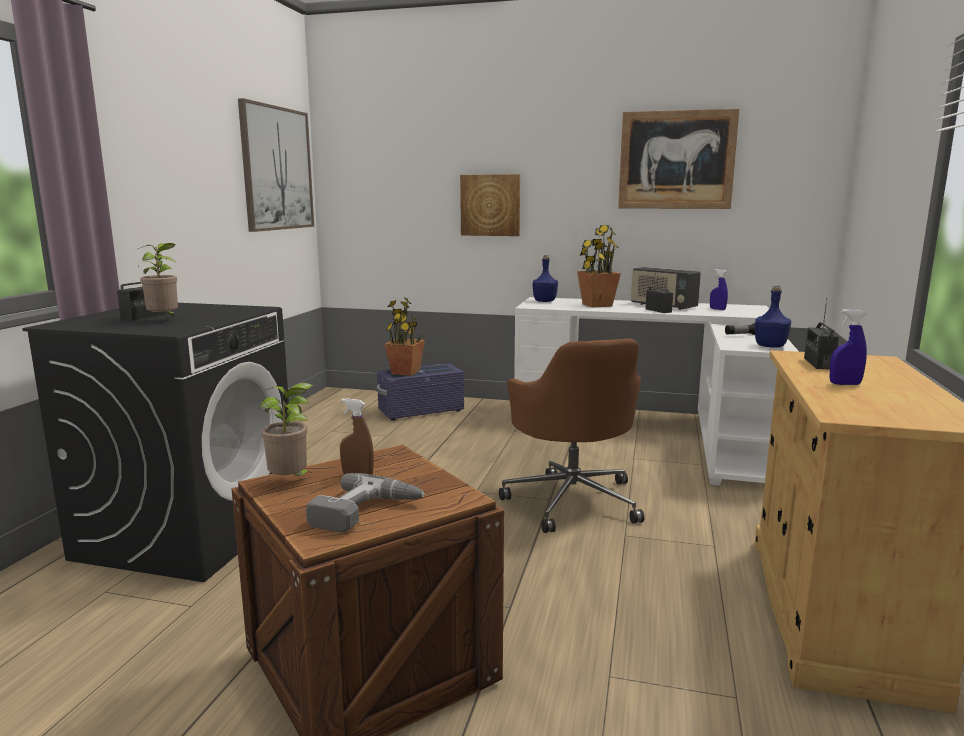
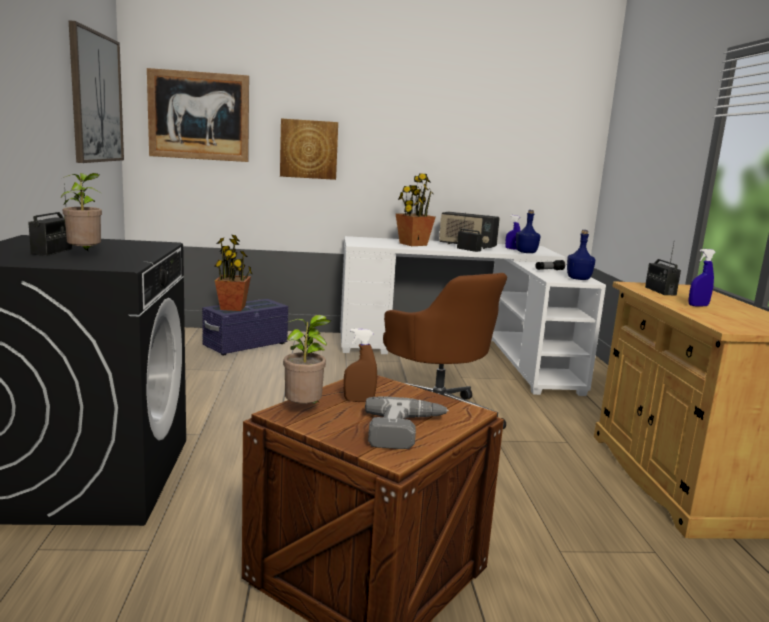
camera: 20 degrees left, 0 degrees up
(544, 301) = (364, 240): blue bottle -> blue bottle (526, 252)
(676, 160) = (475, 120): picture -> picture (199, 116)

